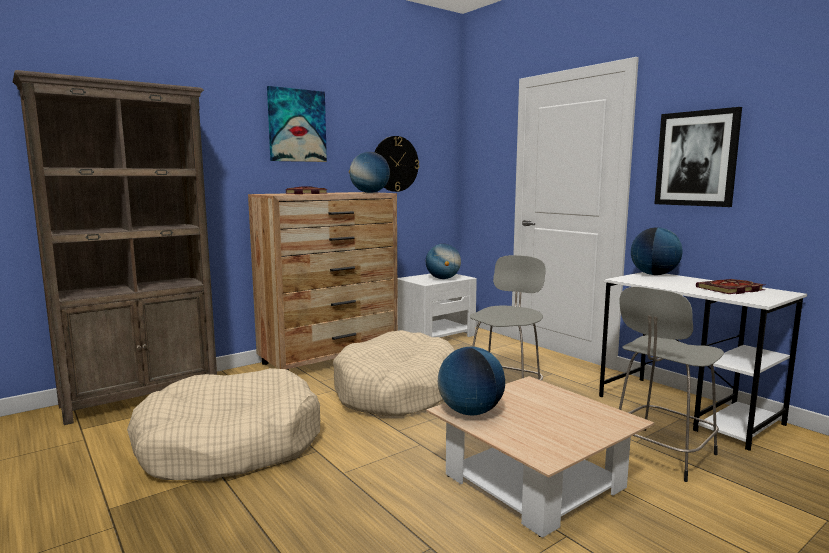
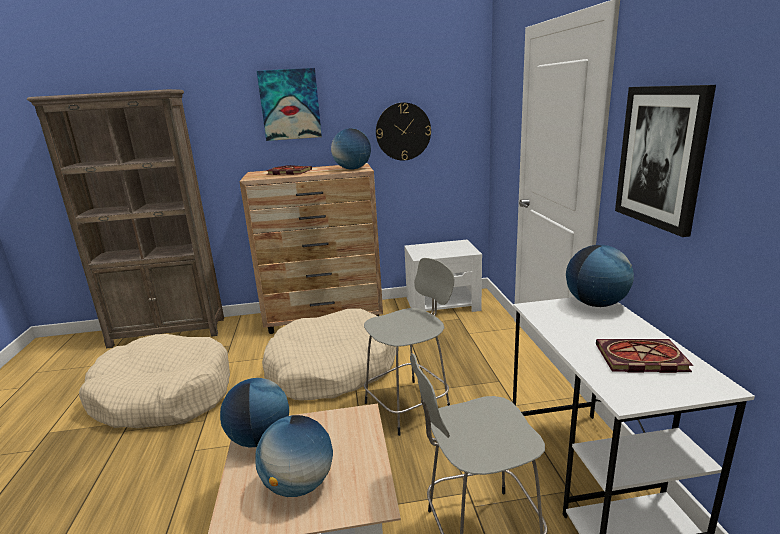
camera: 30 degrees right, 10 degrees up
(443, 278) = (446, 251): globe -> globe (299, 484)

